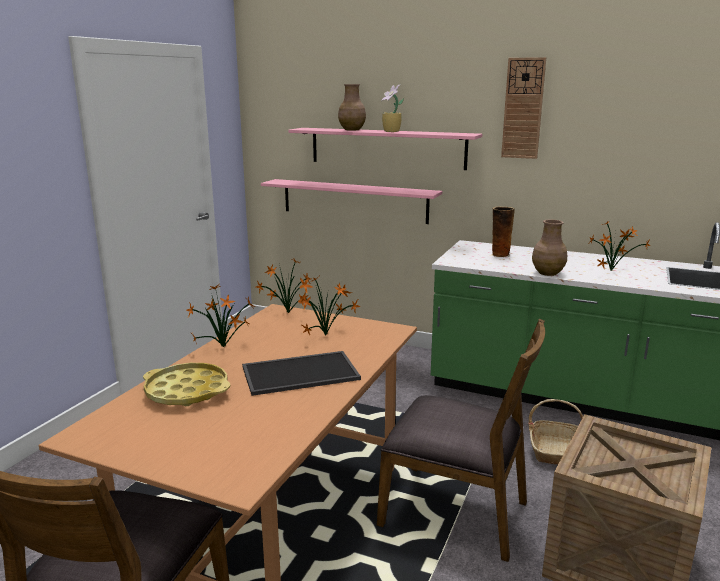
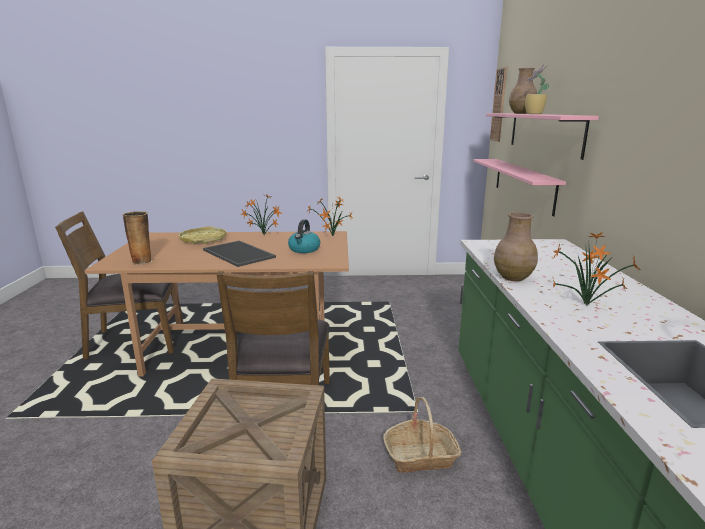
camera: 65 degrees right, 0 degrees up
(327, 335) = (304, 249): potted plant -> kettle
(499, 254) = (543, 255): vase -> vase (142, 261)
(523, 108) = (632, 81): wall clock -> wall clock (499, 105)

